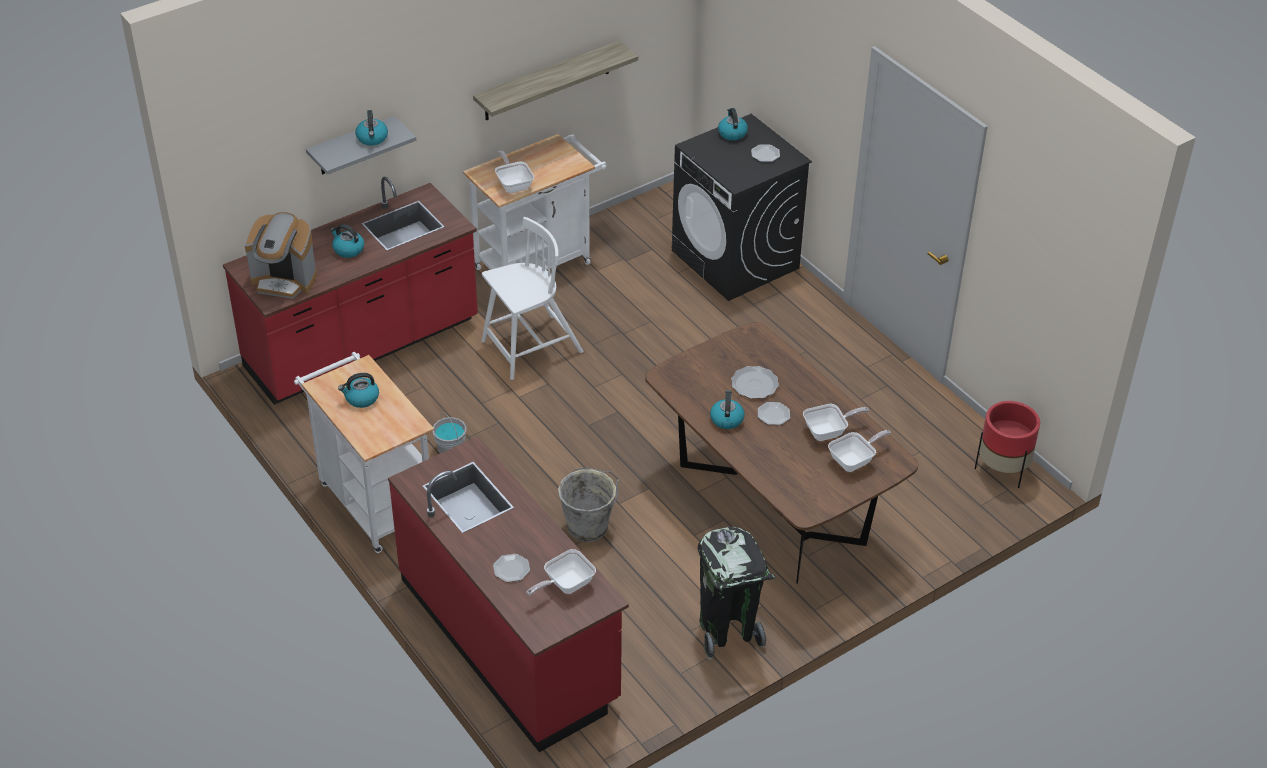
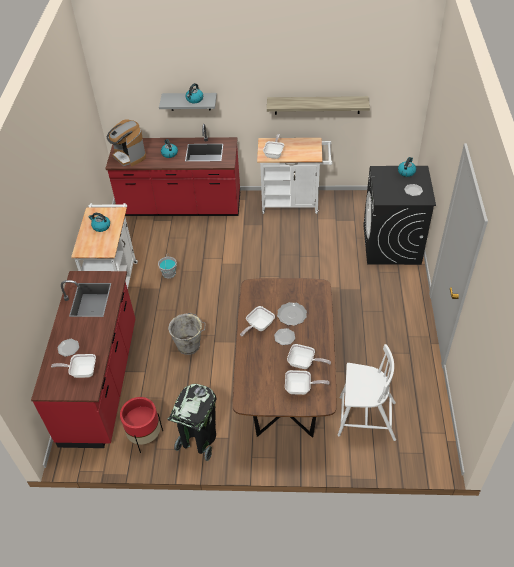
camera: 40 degrees right, 5 degrees up
(530, 348) = (250, 242): white chair -> white chair (365, 418)
(726, 419) = (258, 326): kettle -> frying pan
(1002, 470) = (431, 439): red planter -> red planter (145, 436)

